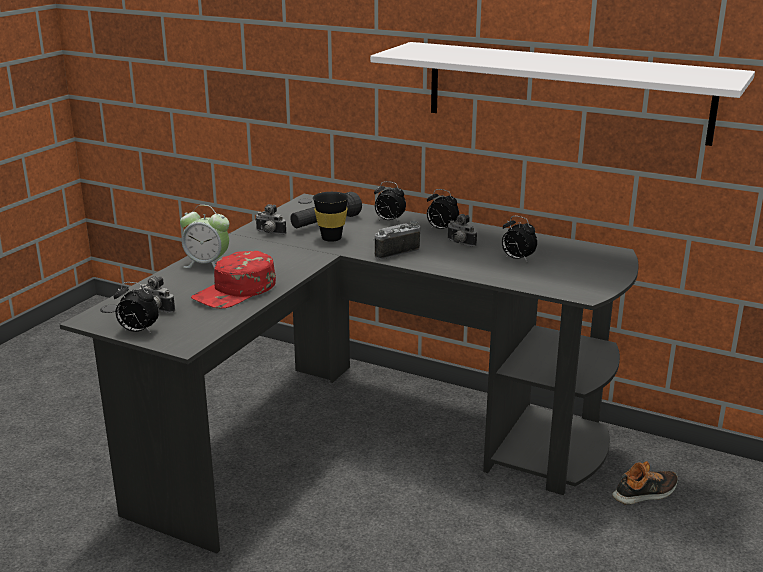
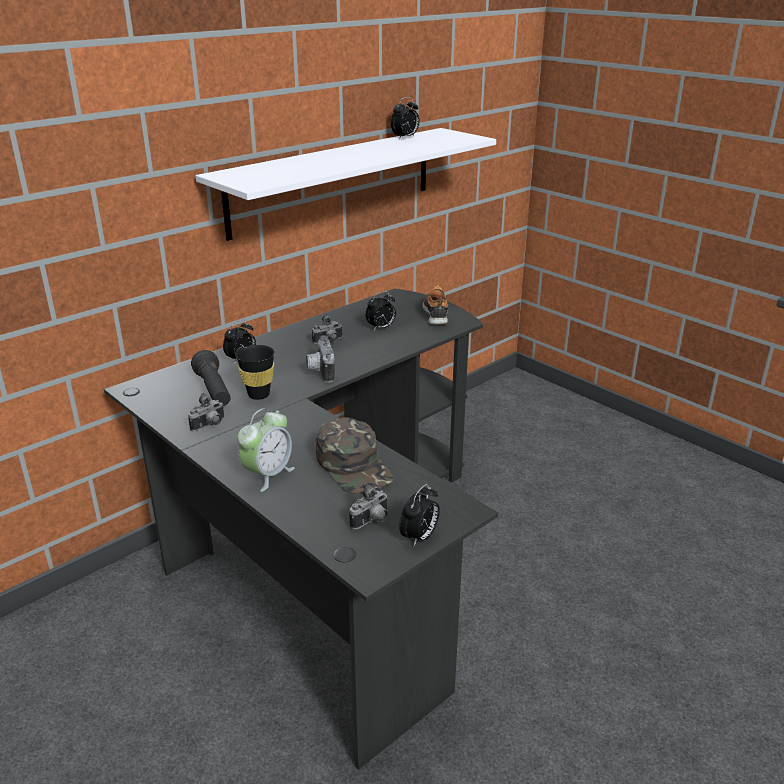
camera: 70 degrees left, 5 degrees up
(235, 291) = (354, 466): red cap -> green cap
(441, 229) = (288, 342): alarm clock -> alarm clock (405, 137)
(645, 493) = (475, 443): shoe -> shoe (436, 314)

